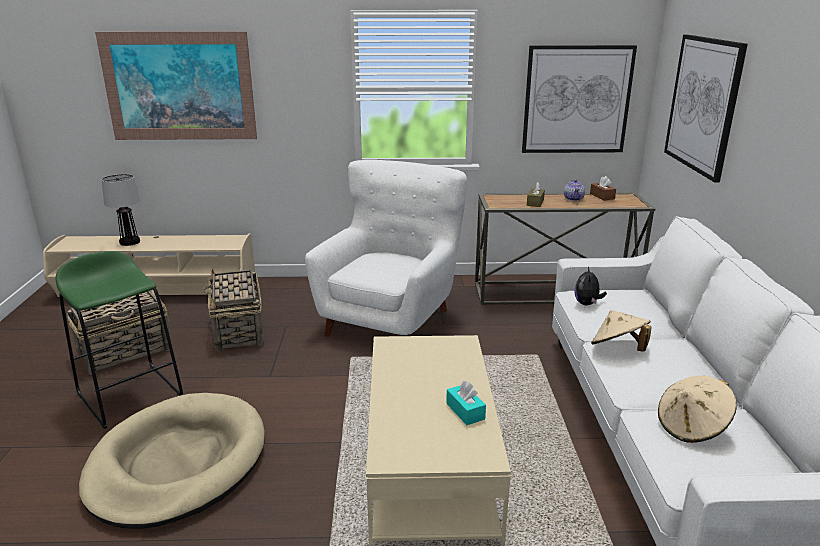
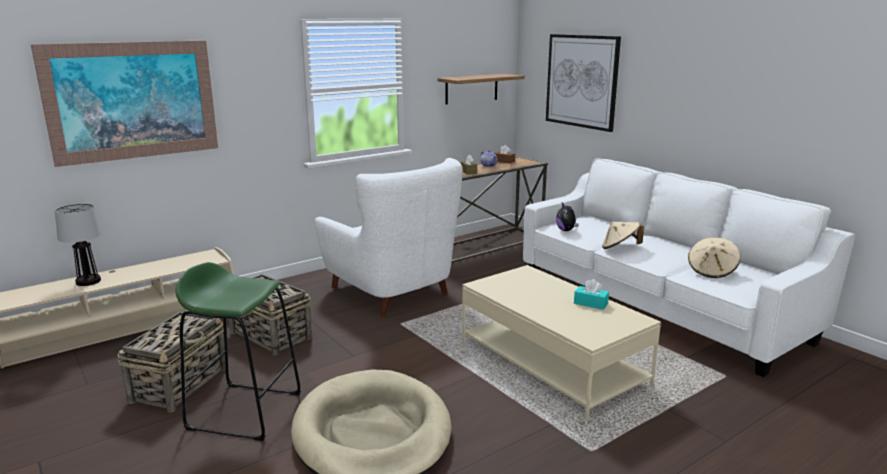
camera: 35 degrees left, 5 degrees down
(390, 319) = (391, 292): white armchair -> white armchair turned 150 degrees clockwise
(576, 100) = (471, 88): picture -> shelf

